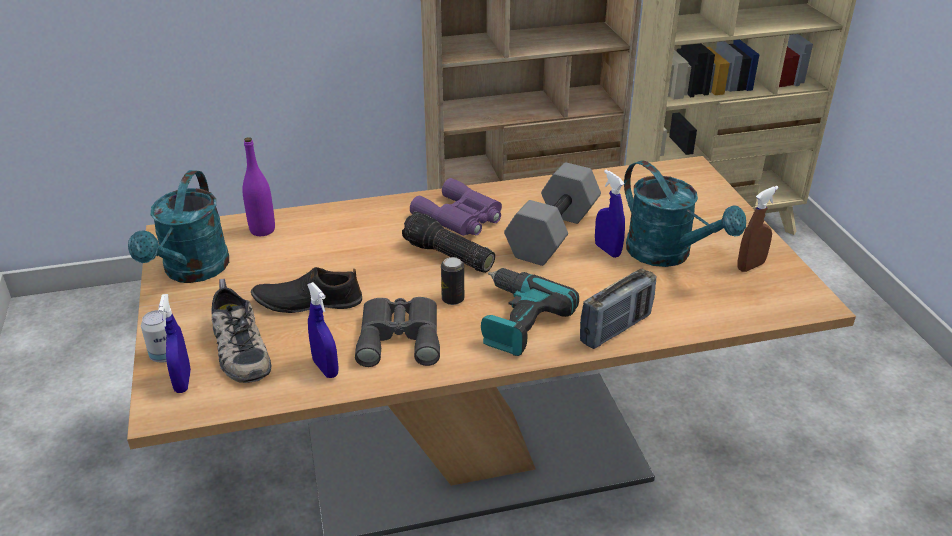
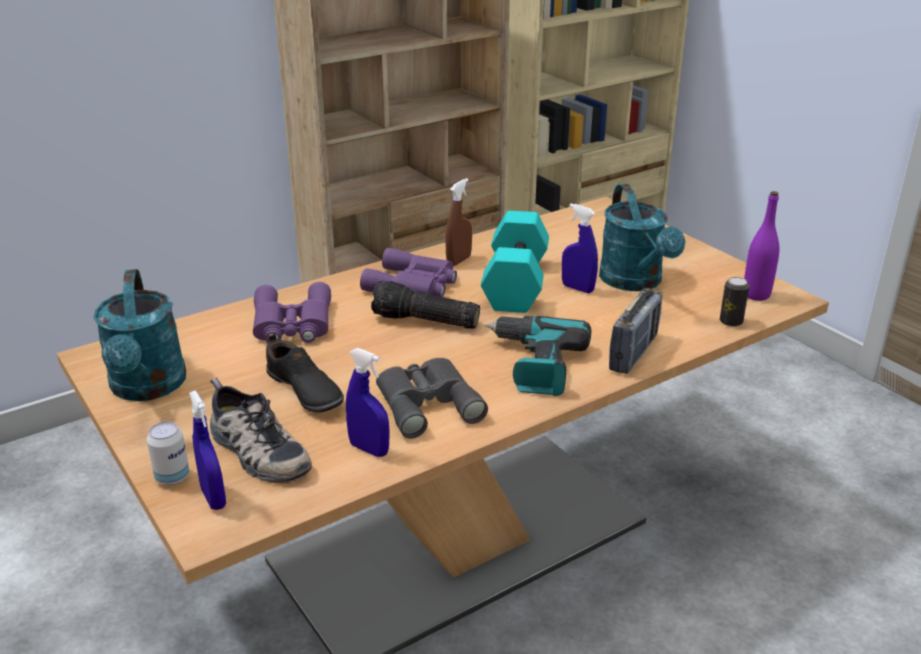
camera: 20 degrees left, 5 degrees down
(262, 230) = (203, 333): purple bottle -> purple bottle (756, 295)
(307, 301) = (304, 391): black shoe -> black shoe turned 105 degrees counterclockwise
(336, 236) = (292, 324): none -> purple binoculars
(453, 299) = (458, 358): can -> can (731, 322)
(551, 233) = (513, 283): grey dumbbell -> turquoise dumbbell
(668, 255) = (635, 282): turquoise watering can -> turquoise watering can turned 45 degrees clockwise
(750, 266) = (714, 278): brown spray bottle -> brown spray bottle (458, 261)

